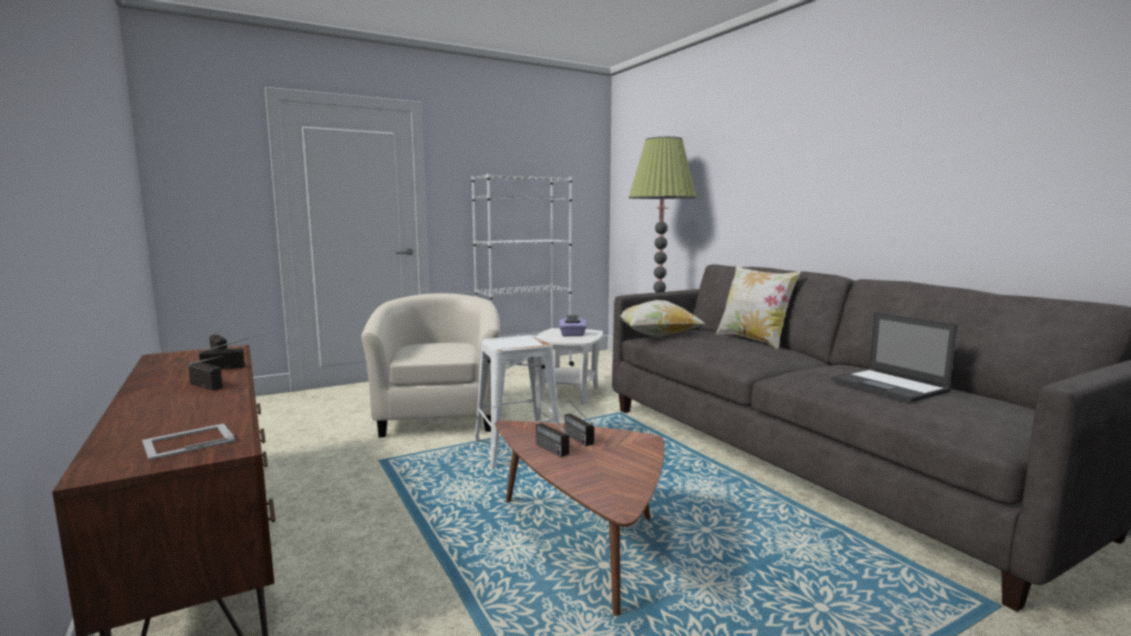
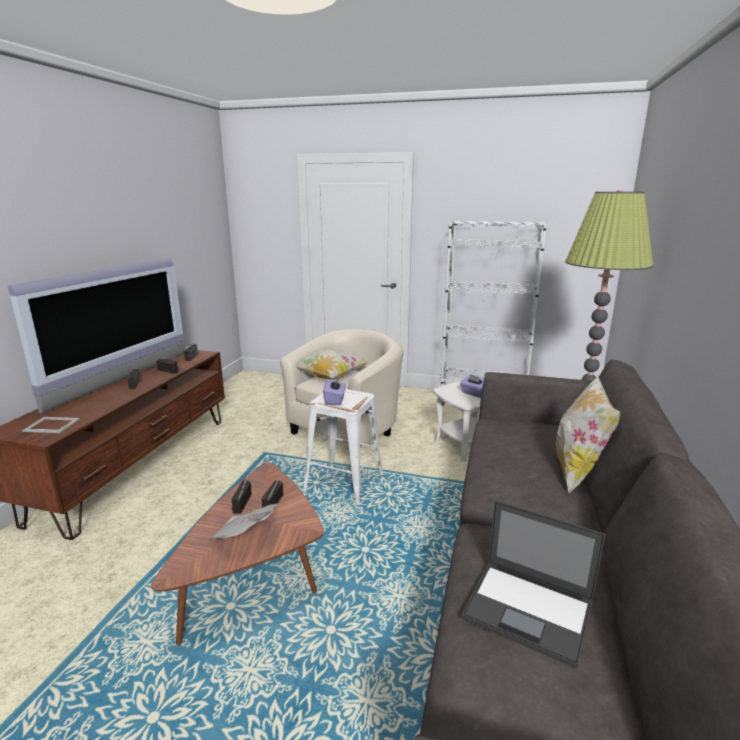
camera: 45 degrees right, 10 degrees up
(166, 387) = (123, 379): none -> television
(513, 344) = (335, 400): none -> purple tissue box
(612, 462) = (245, 536): none -> newspaper
(656, 336) = (506, 425): pillow -> pillow (329, 377)
(890, 386) = (529, 611): laptop -> laptop turned 75 degrees counterclockwise

